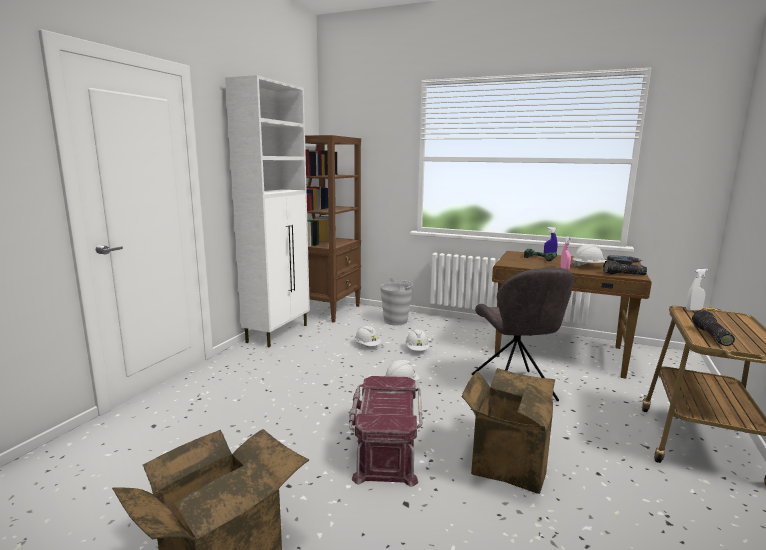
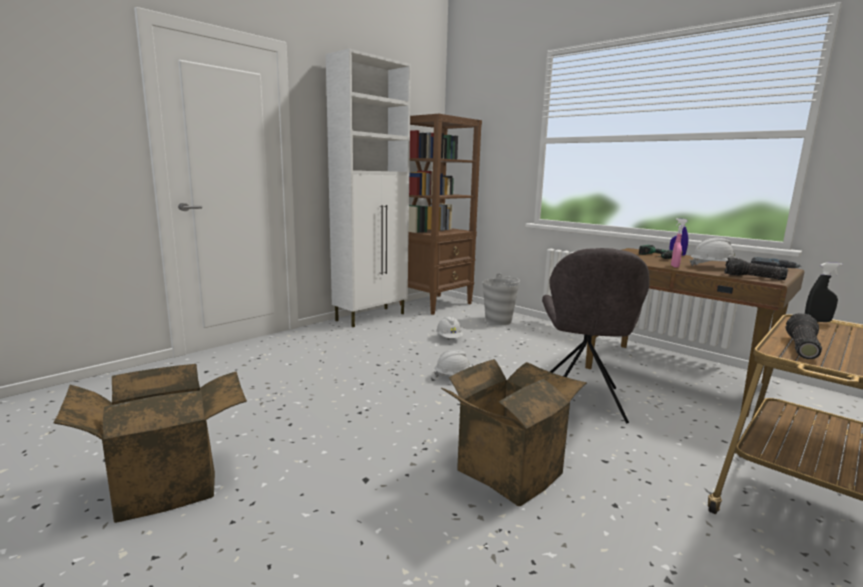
camera: 20 degrees right, 0 degrees up
(385, 447) = (388, 428): red storage box -> none
(417, 349) = (499, 349): white hard hat -> none
(693, 309) = (817, 321): white spray bottle -> black spray bottle

